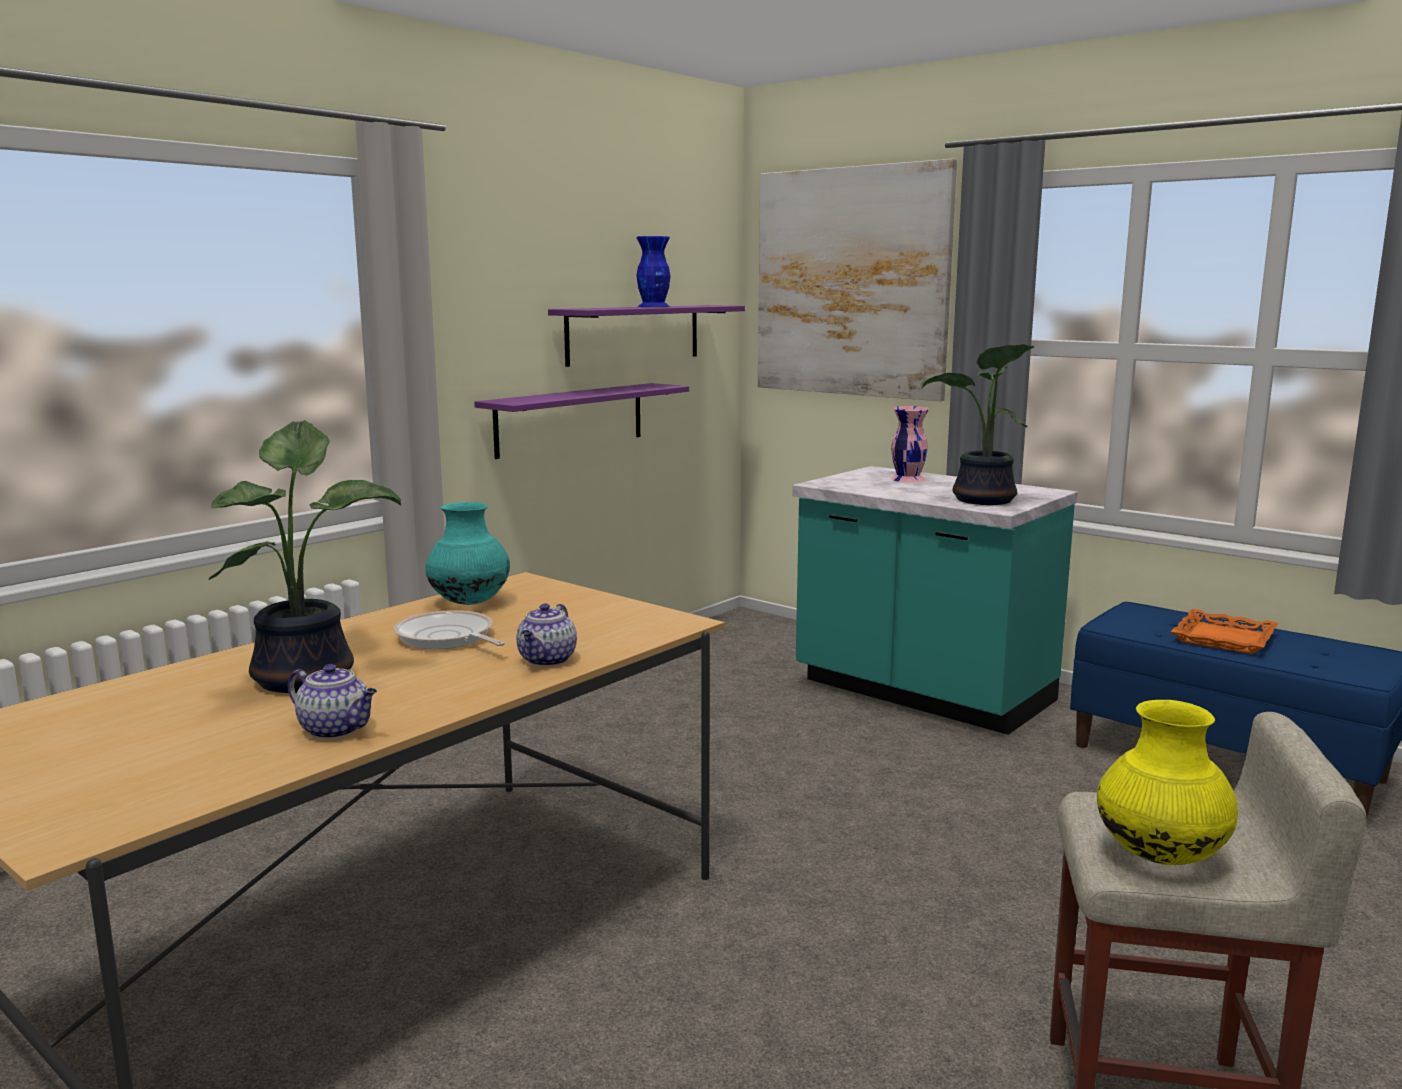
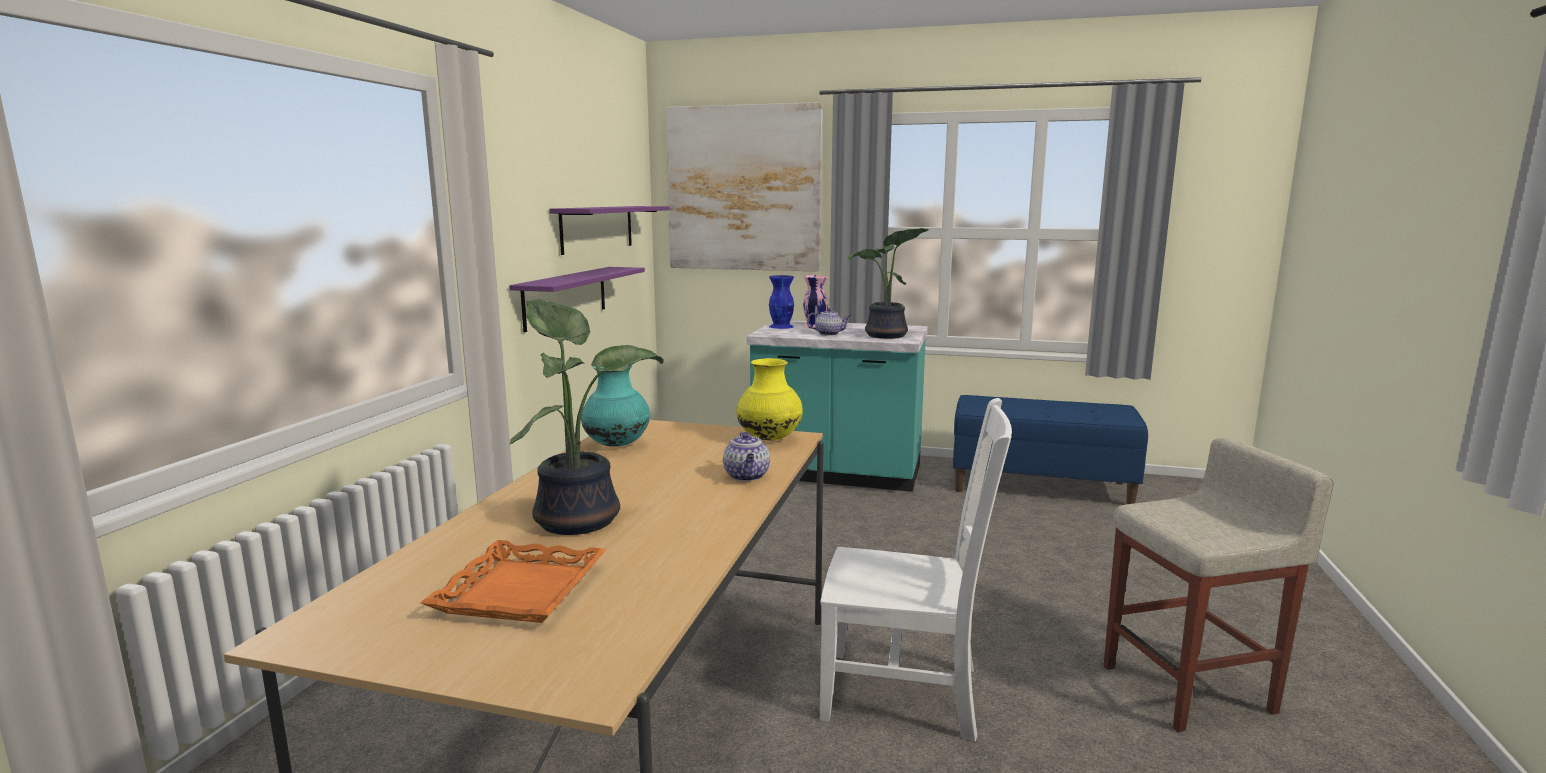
camera: 25 degrees left, 0 degrees up
(337, 730) = (674, 553): teapot -> teapot (829, 334)
(447, 638) = (644, 473): frying pan -> none
(654, 306) = (614, 206): blue vase -> blue vase (781, 326)
(730, 992) = (906, 693): none -> white chair
(1160, 857) = (1212, 531): yellow vase -> yellow vase (769, 439)
(1222, 638) = (1037, 409): orange tray -> orange tray (519, 591)

